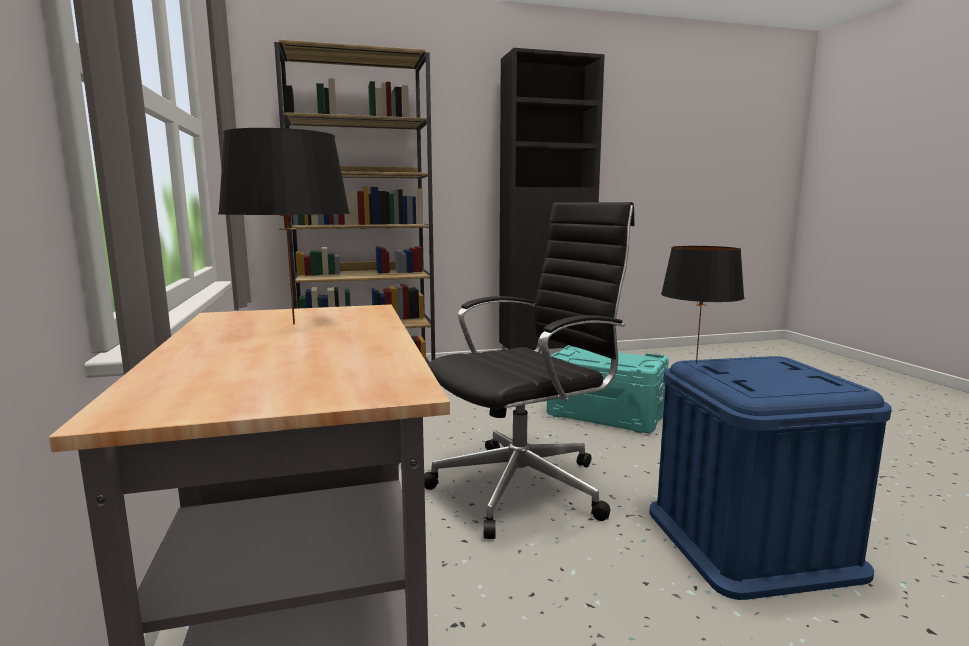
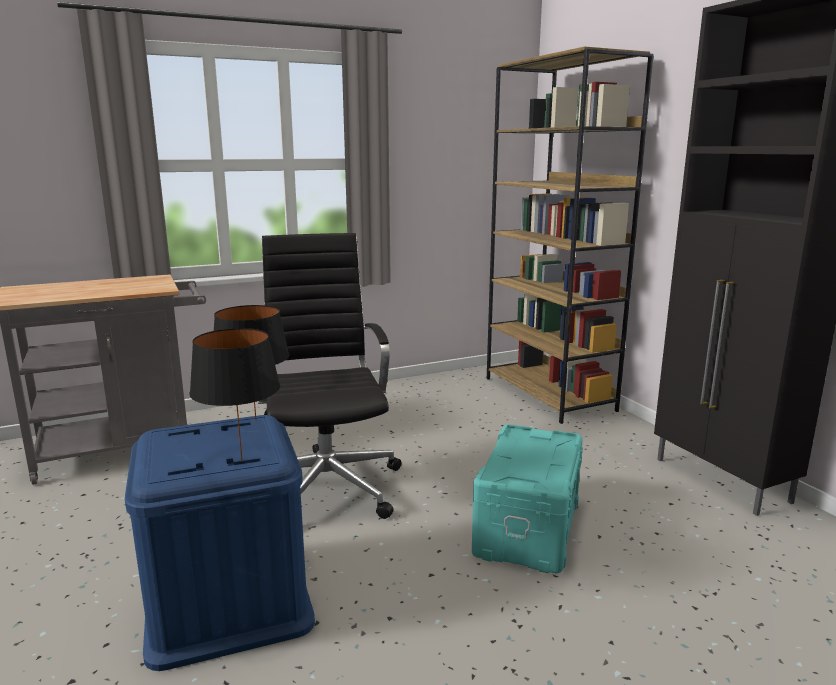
camera: 80 degrees right, 5 degrees up
(292, 324) = (128, 285): black table lamp -> black table lamp (241, 460)
(525, 487) = (327, 485): black office chair -> black office chair turned 150 degrees counterclockwise

